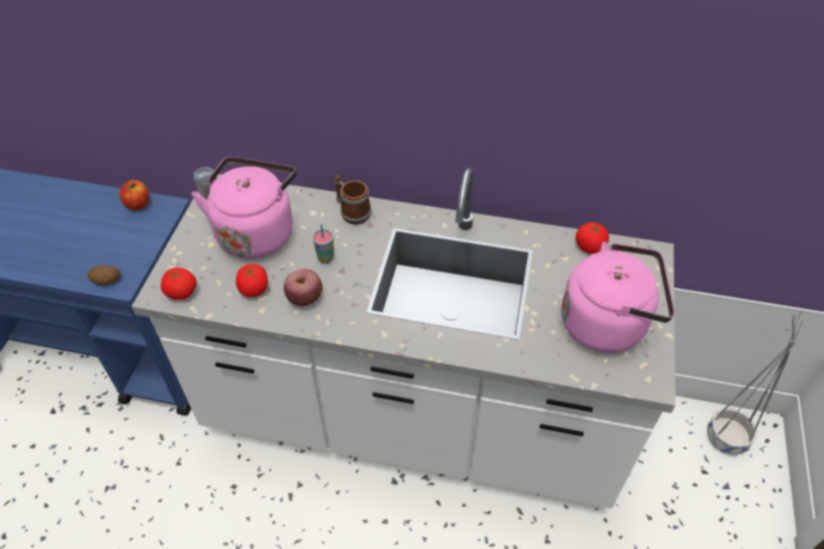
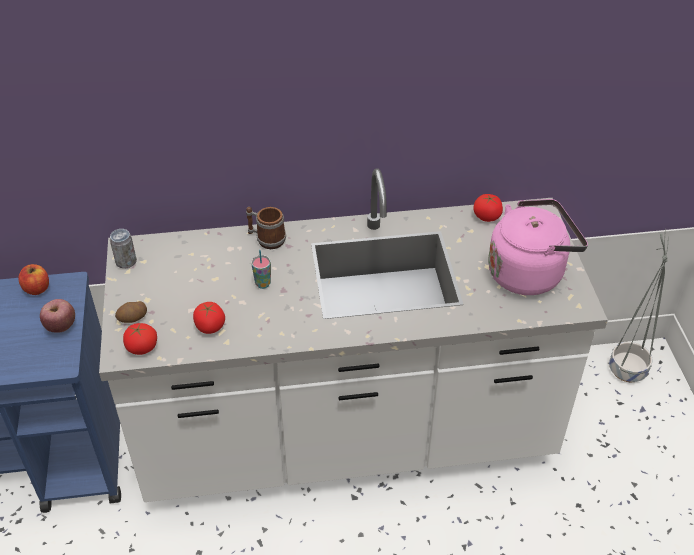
camera: 20 degrees left, 5 degrees down
(106, 281) = (44, 365): potato -> potato (133, 318)
(256, 231) = (185, 278): pink kettle -> none
(305, 298) = (262, 322): apple -> apple (61, 326)

